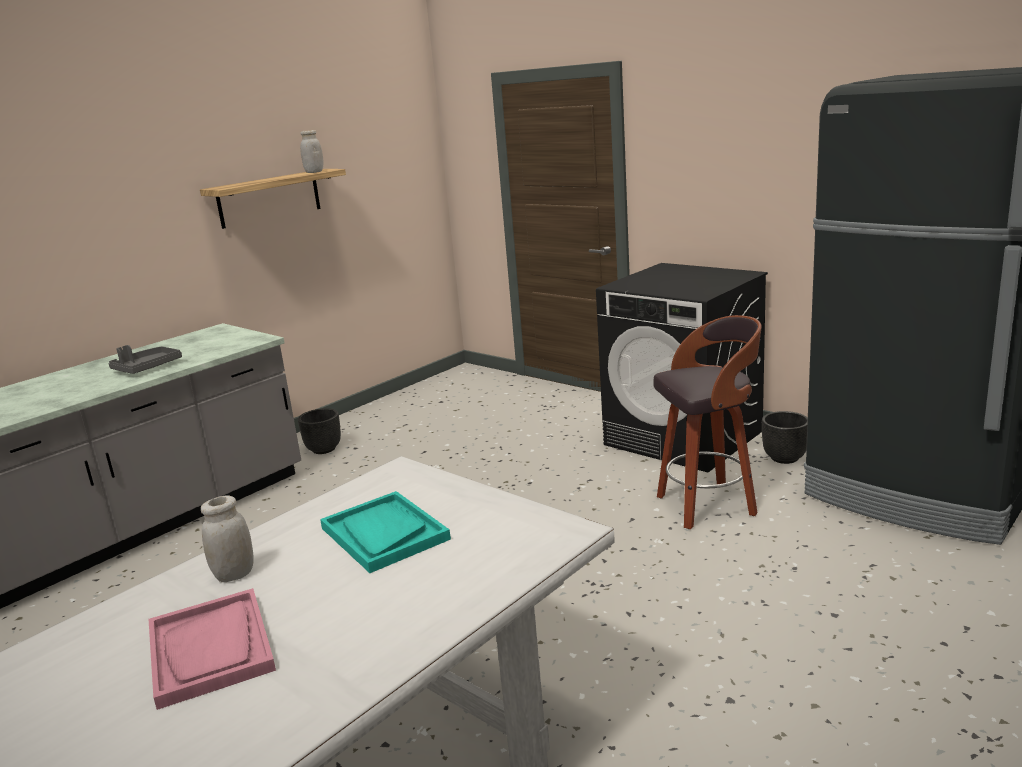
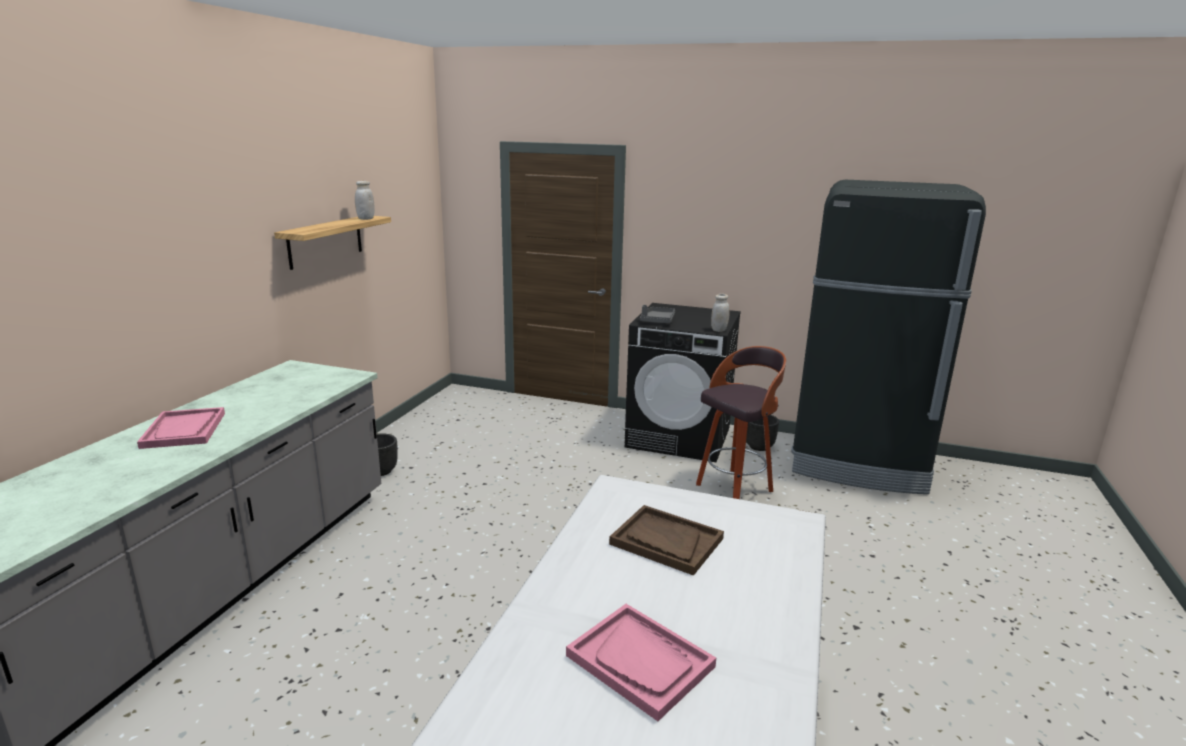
camera: 25 degrees left, 0 degrees up
(65, 383) = (184, 430): none -> pink tray
(147, 368) = (265, 409): grey tray -> grey tray (657, 321)
(234, 574) = (581, 595): white jar -> white jar (719, 330)
(384, 534) = (666, 541): turquoise tray -> brown tray

